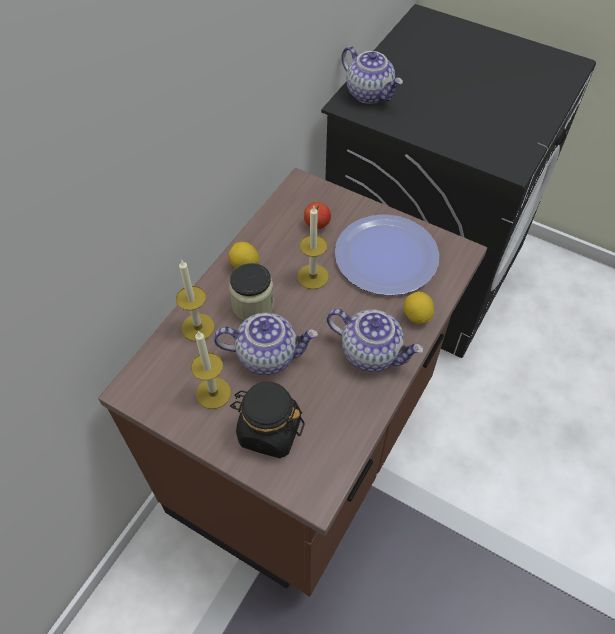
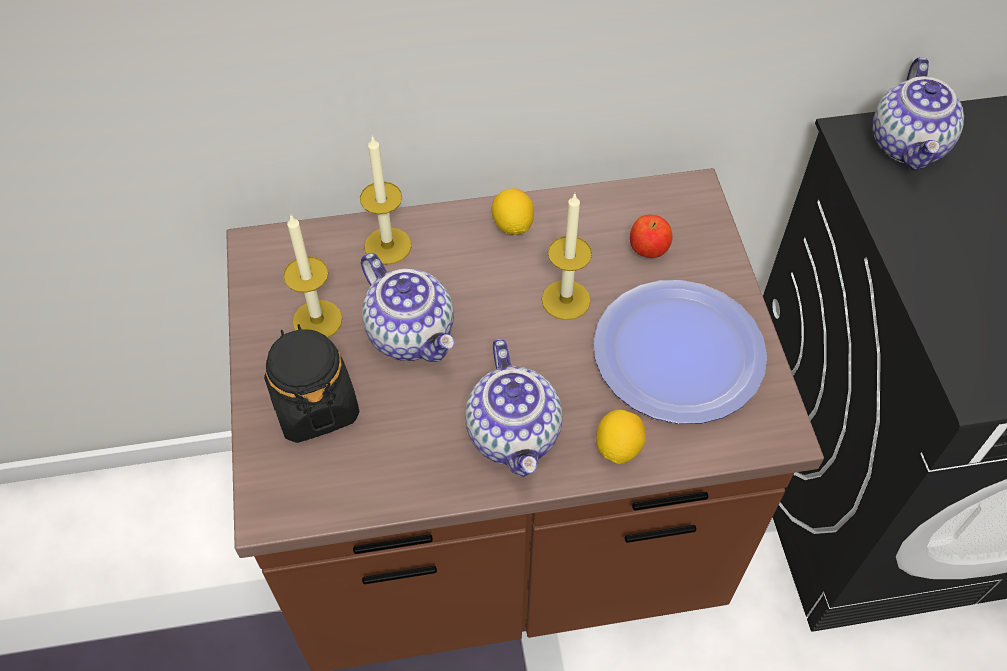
camera: 50 degrees right, 0 degrees up
(253, 305) = (466, 273): jar -> none

